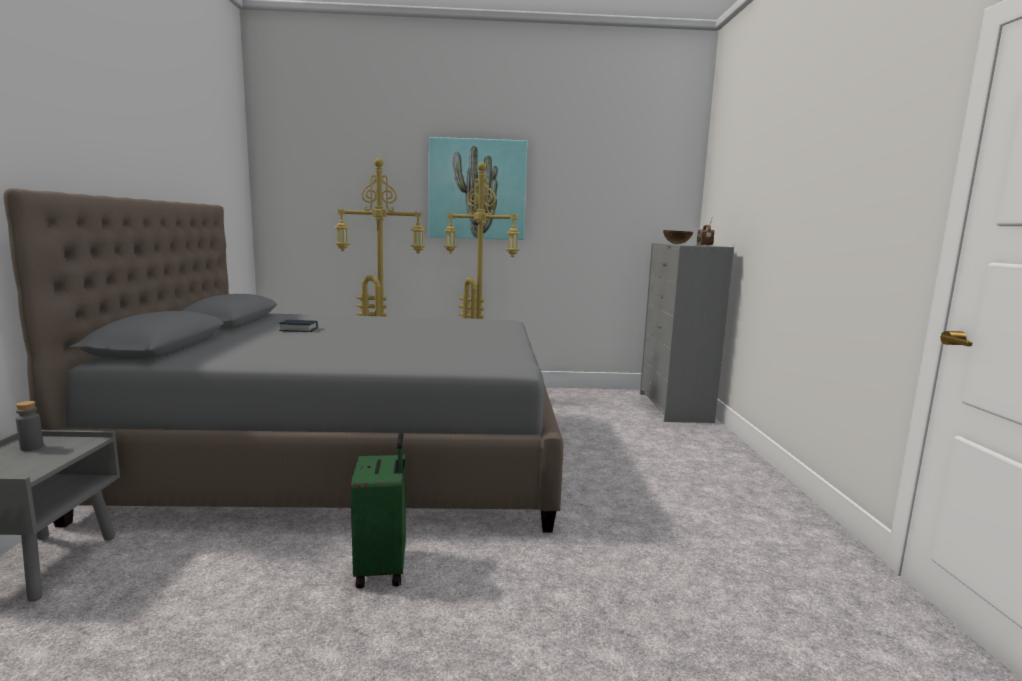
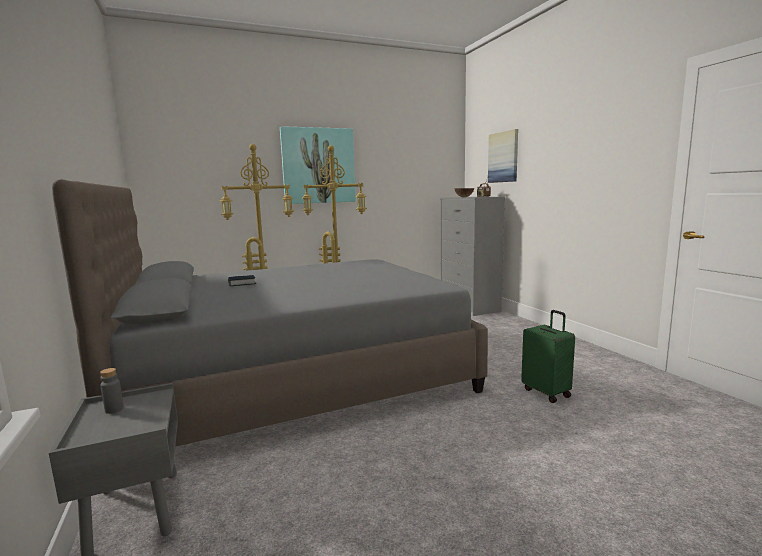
camera: 20 degrees left, 0 degrees up
(383, 568) = (407, 438): green suitcase -> green suitcase (547, 392)
(741, 186) = (503, 157): none -> picture

